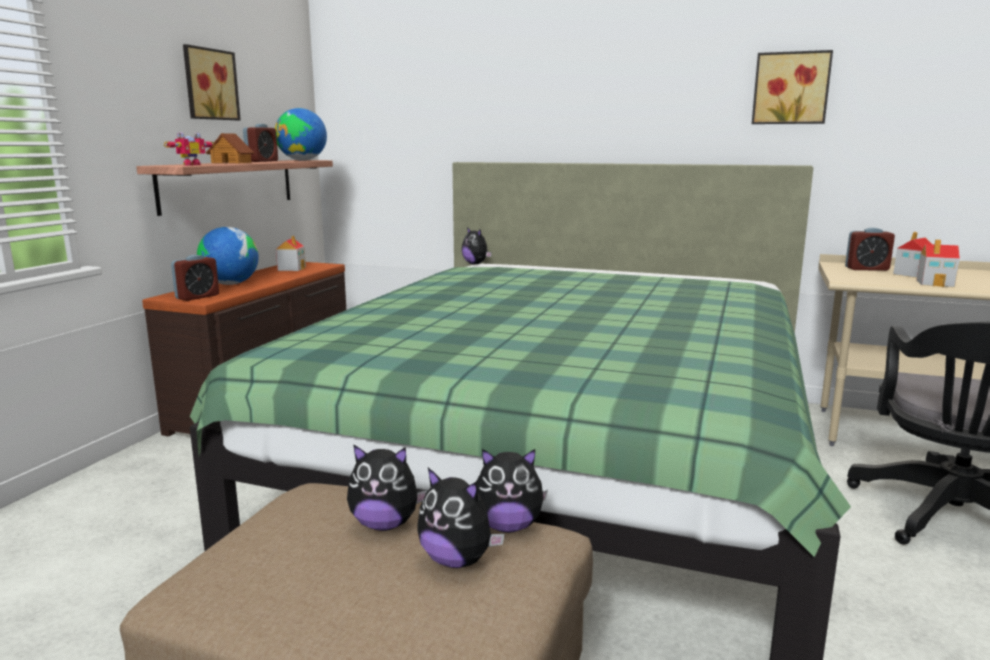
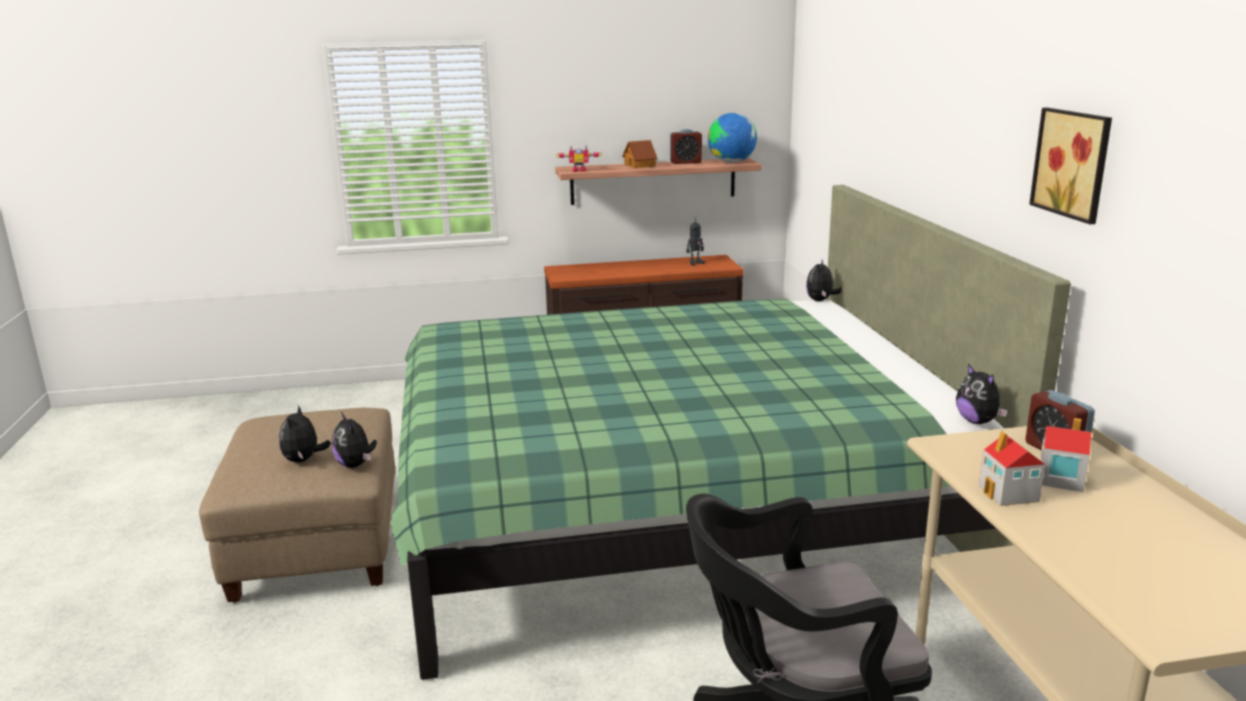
camera: 60 degrees right, 5 degrees up
(197, 297) = (568, 273): alarm clock -> none
(209, 84) = (640, 97): picture -> none
(230, 284) = (616, 267): globe -> none
(292, 268) = (695, 263): toy house -> toy robot
(385, 524) = (332, 435): plush toy -> plush toy (977, 421)

